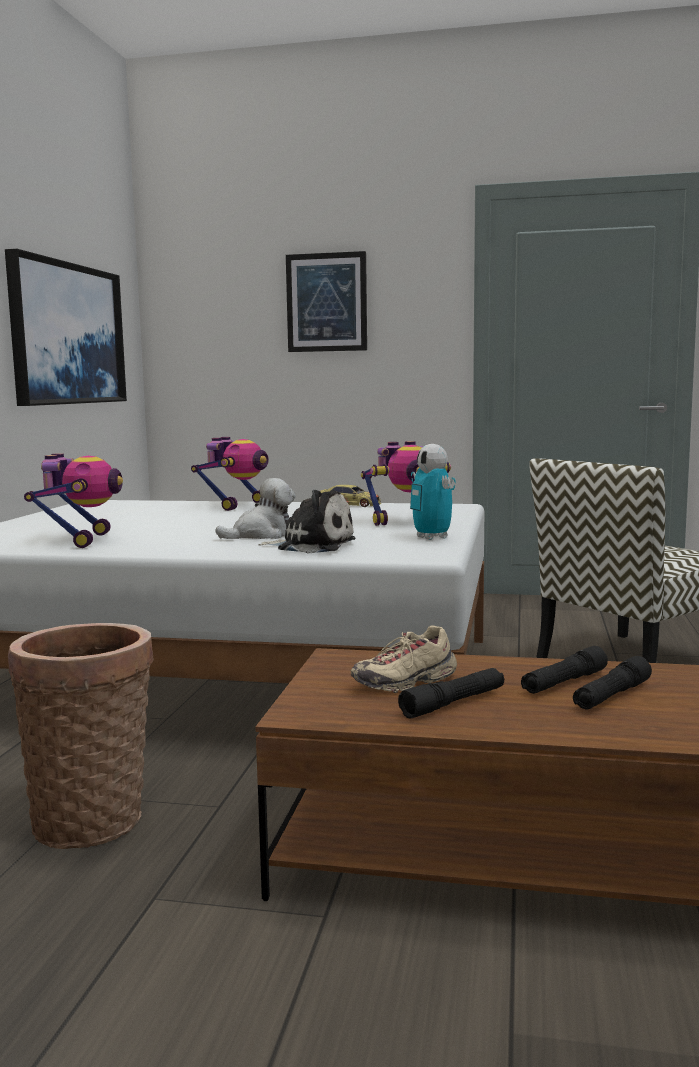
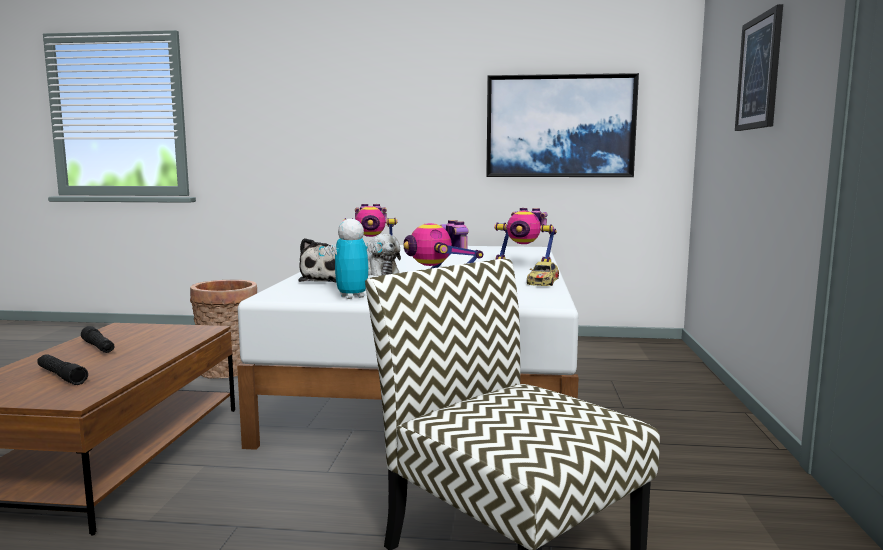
camera: 85 degrees right, 0 degrees up
(405, 683) = (144, 340): beige shoe -> none
(564, 683) = (101, 368): black flashlight -> none

